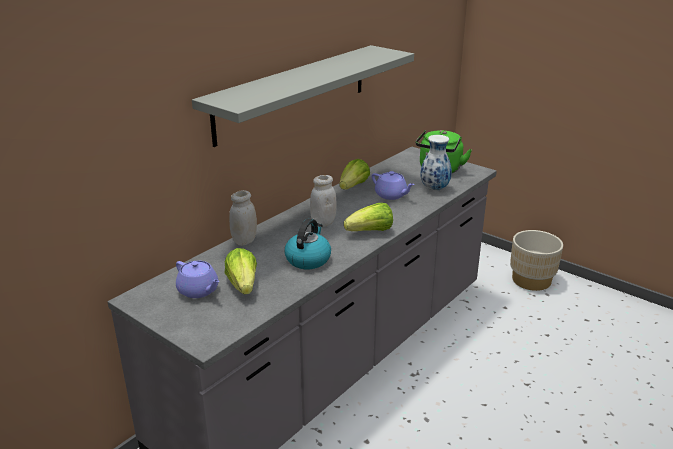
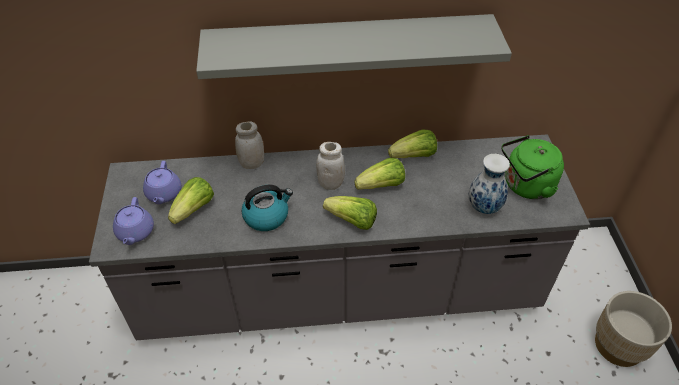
camera: 45 degrees right, 20 degrees up
(358, 208) = (382, 185): none -> lettuce
(391, 195) = (431, 189): purple teapot -> purple teapot (135, 232)

